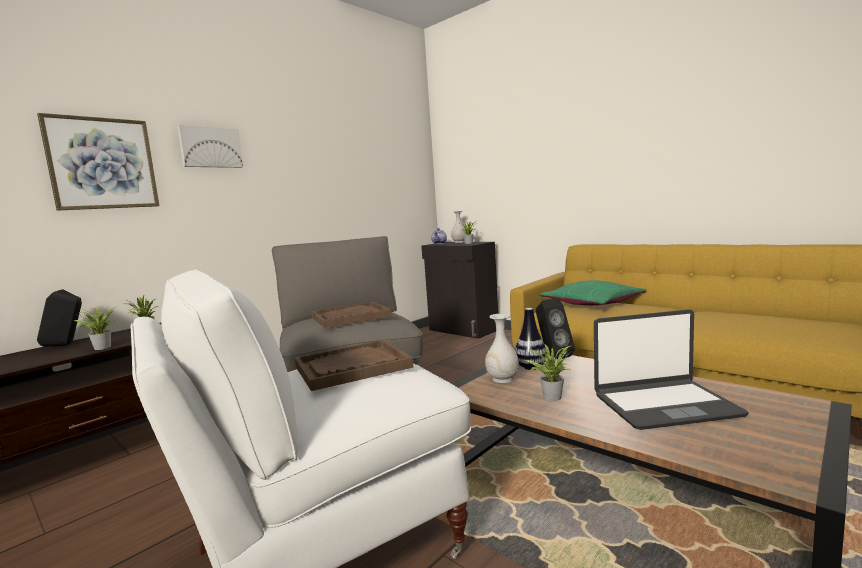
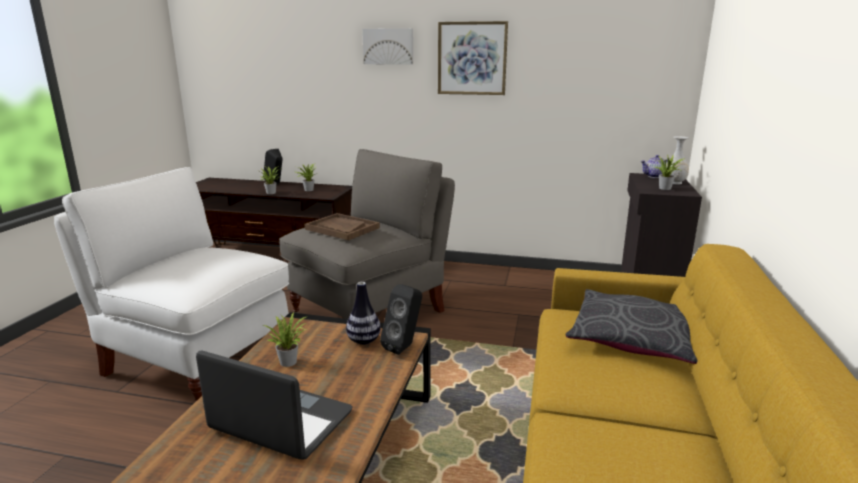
camera: 60 degrees right, 10 degrees up
(102, 163) = (312, 62): picture -> picture (472, 58)
(352, 367) = (203, 260): brown tray -> none
(502, 379) = (327, 333): white vase -> none
(591, 303) = (631, 337): green pillow -> grey pillow
(664, 405) = (281, 422): laptop -> laptop turned 150 degrees clockwise

